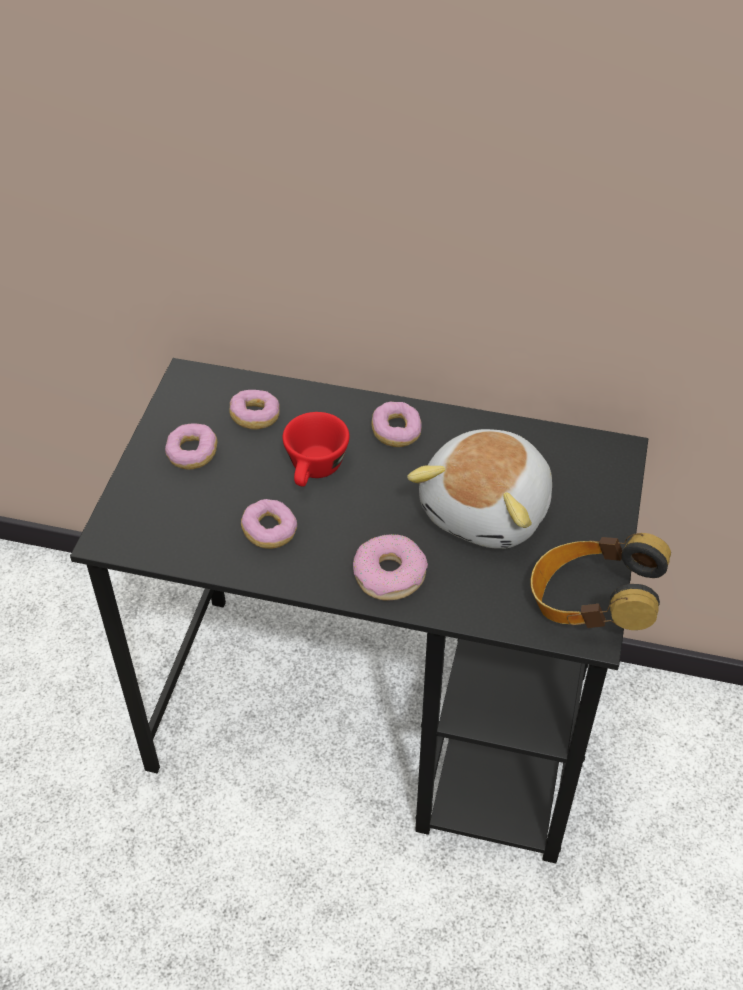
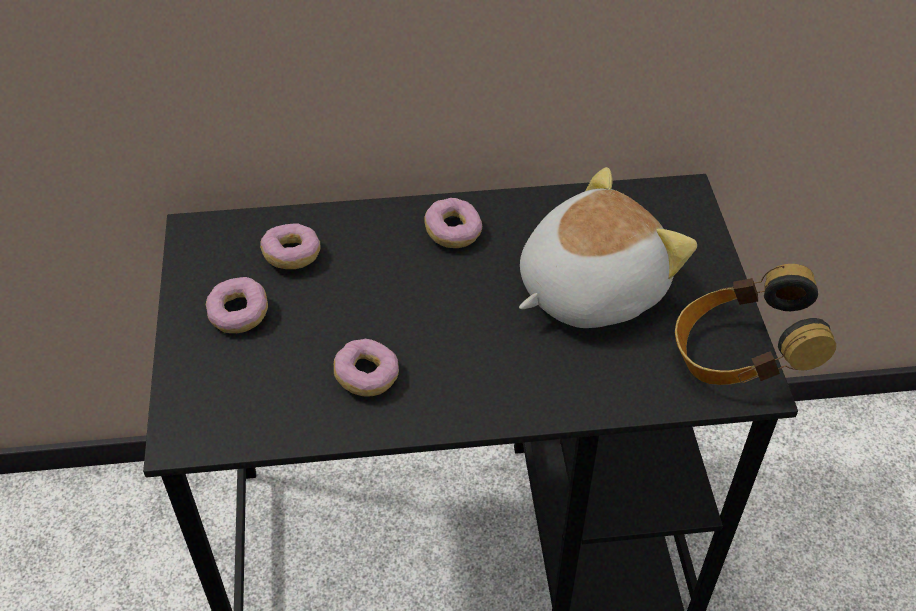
camera: 20 degrees left, 0 degrees up
(315, 471) = (385, 296): red cup -> none
(389, 575) = (520, 386): donut -> none
(488, 510) = (588, 288): plush toy -> plush toy turned 135 degrees counterclockwise

